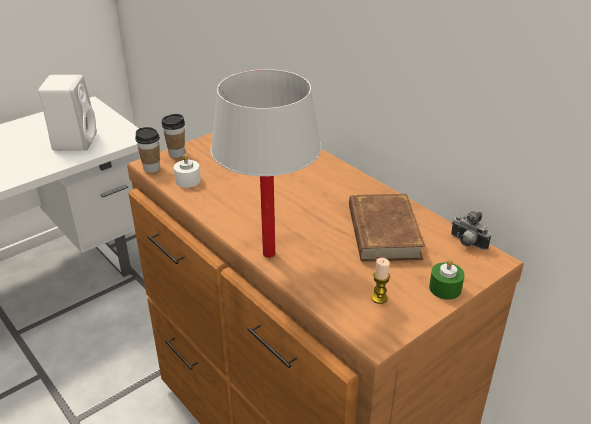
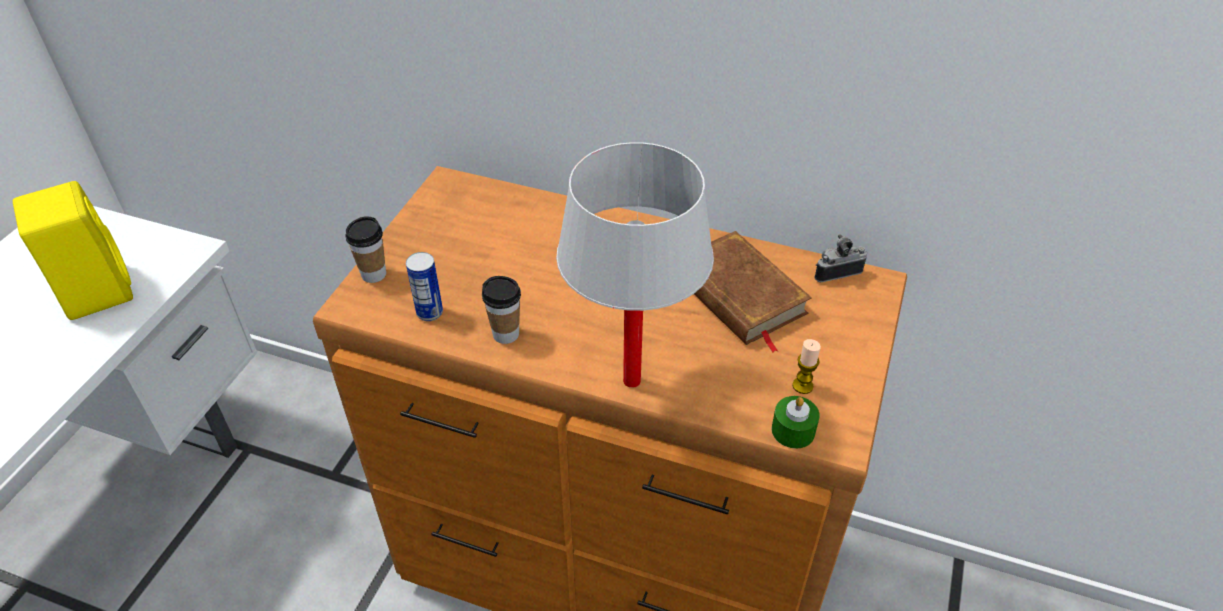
camera: 30 degrees left, 10 degrees up
(75, 141) = (95, 290): white speaker -> yellow speaker
(152, 168) = (359, 312): cup -> cup (506, 334)
(188, 180) = (429, 312): white candle -> can
(445, 288) = (858, 342): green candle -> green candle (793, 430)
(466, 243) = (835, 271): camera -> camera turned 150 degrees clockwise

